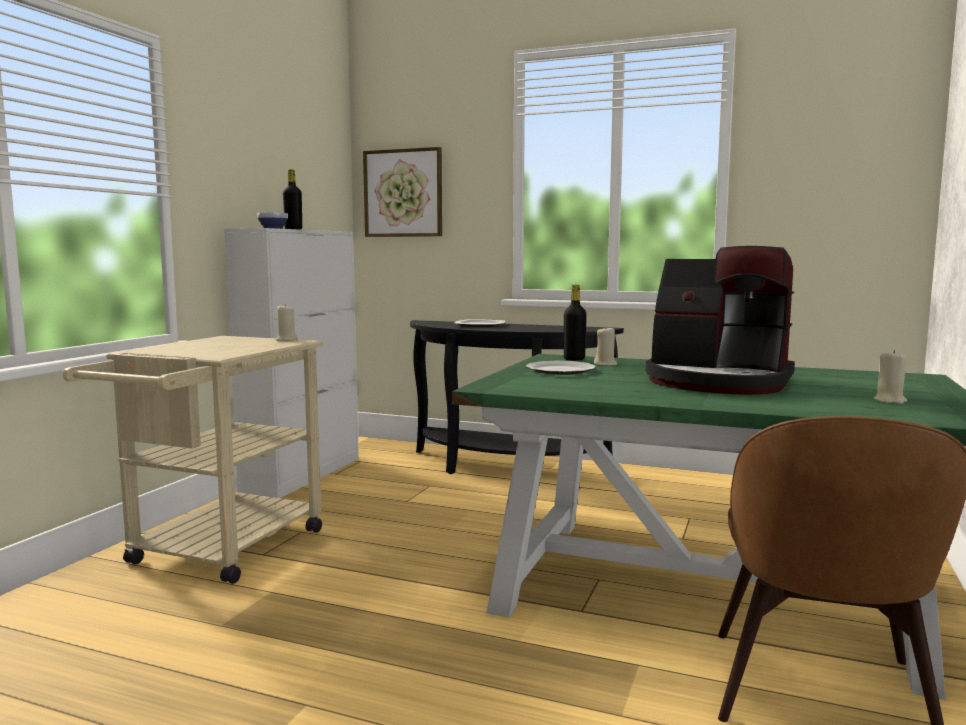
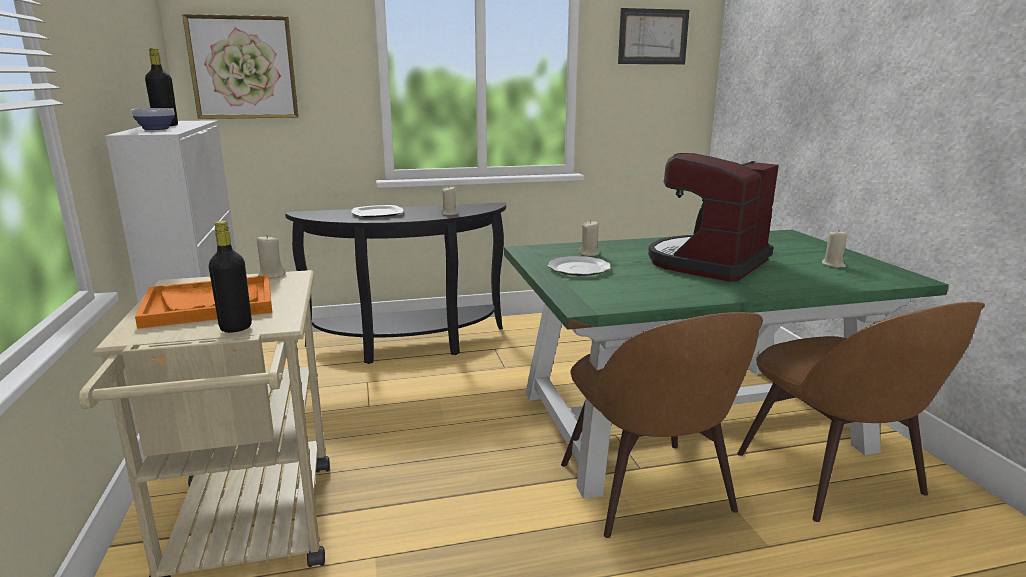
camera: 35 degrees left, 10 degrees up
(212, 346) = (210, 304): none -> orange tray
(541, 329) = (449, 214): none -> beige candle
(559, 629) = (648, 491): none -> brown chair
(574, 359) = (552, 250): black bottle -> black bottle (236, 327)
(718, 382) = (708, 263): coffee machine -> coffee machine turned 135 degrees clockwise
(834, 140) = (653, 37): none -> picture

